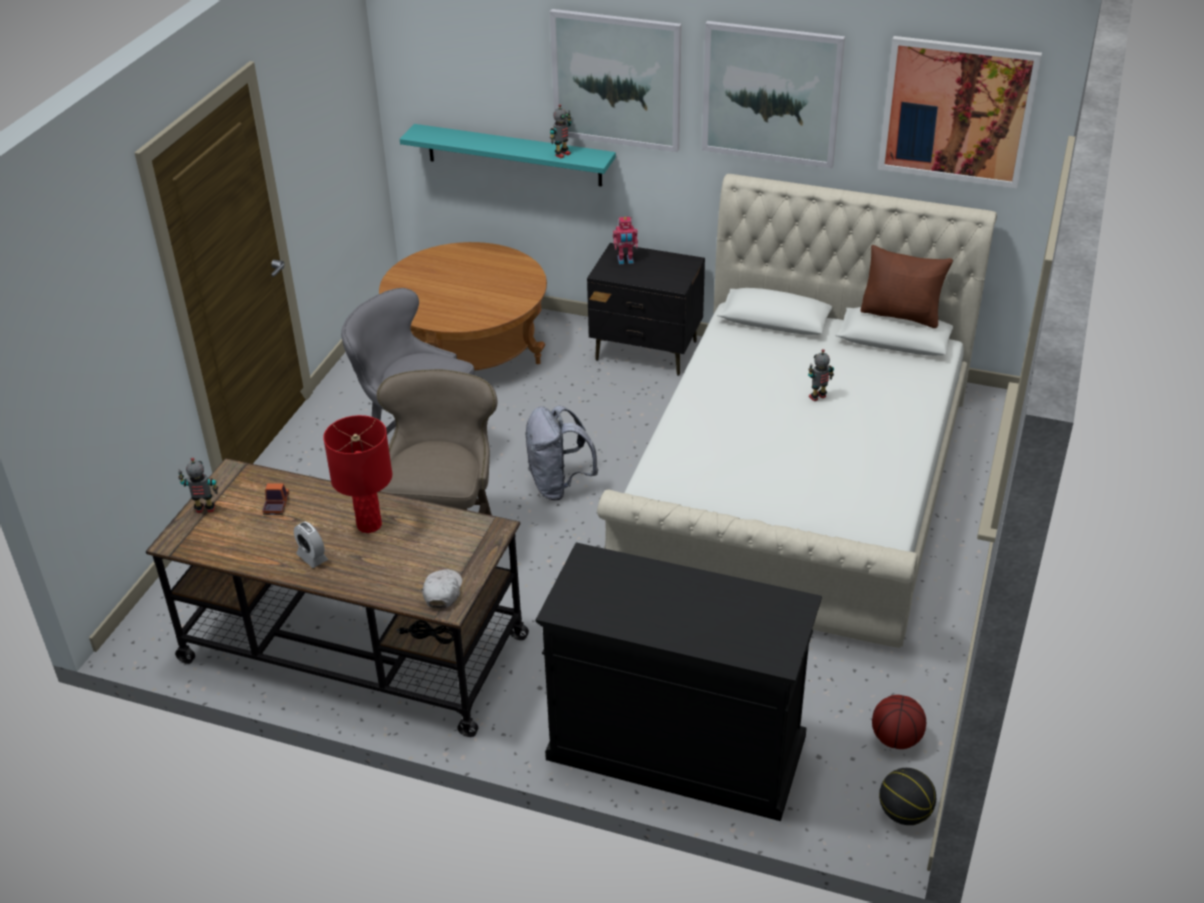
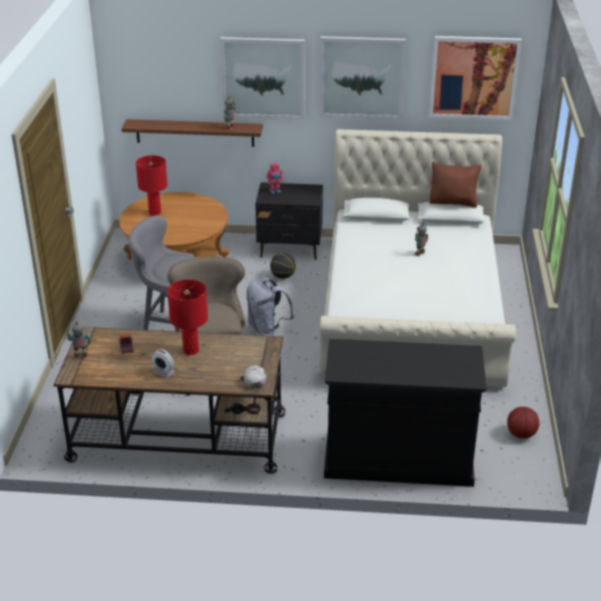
camera: 15 degrees left, 5 degrees down
(438, 274) = (154, 212): none -> red table lamp
(514, 155) = (195, 132): turquoise shelf -> brown shelf
(904, 814) = (540, 471): basketball -> basketball (283, 276)

